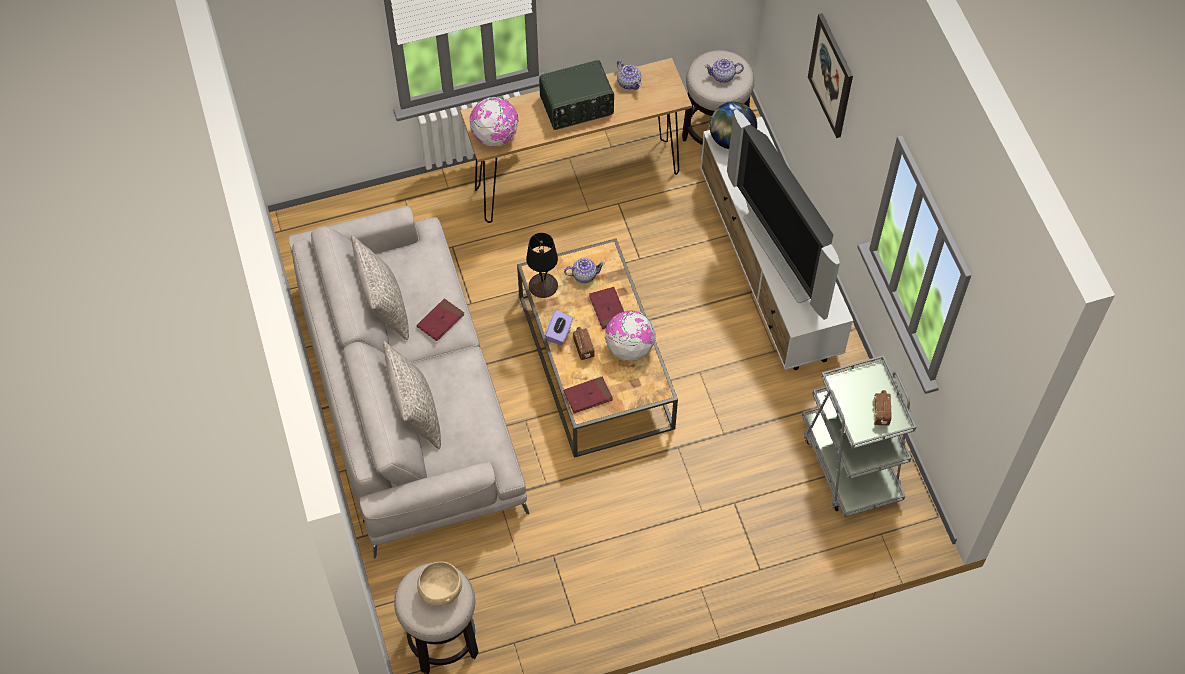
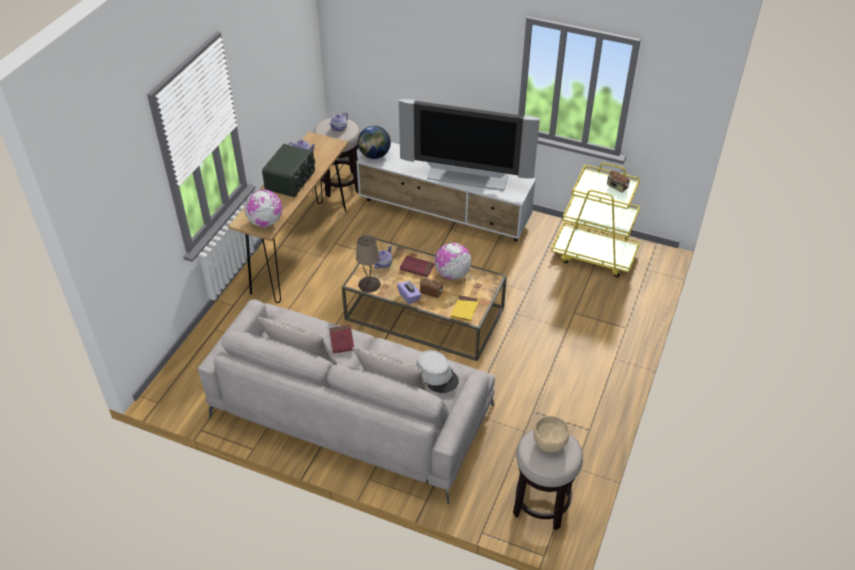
camera: 50 degrees left, 15 degrees down
(468, 435) = (436, 376): none -> grey hat
(543, 285) = (369, 284): black table lamp -> beige table lamp
(588, 396) = (464, 309): red book -> yellow book
(831, 75) = (430, 50): picture -> none
(850, 463) = (594, 255): grey cart -> yellow cart

